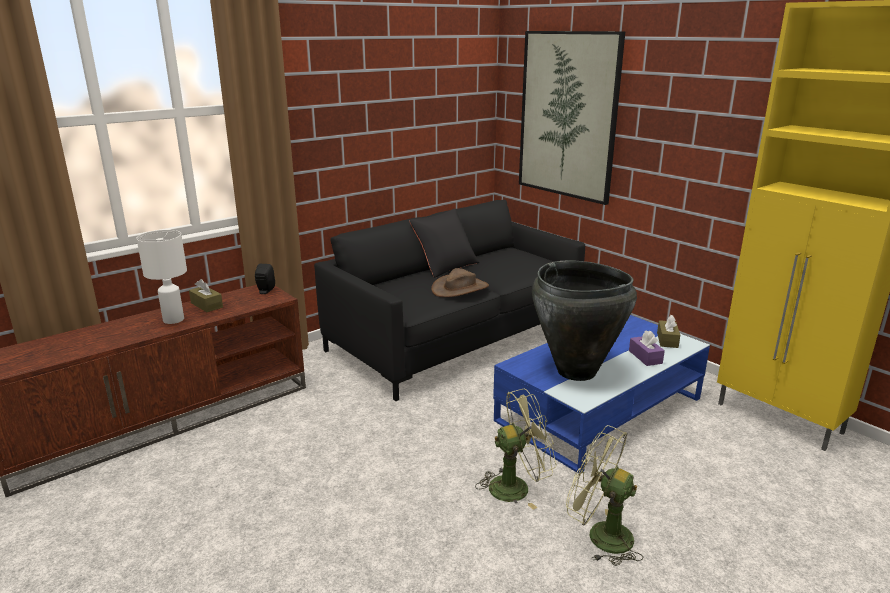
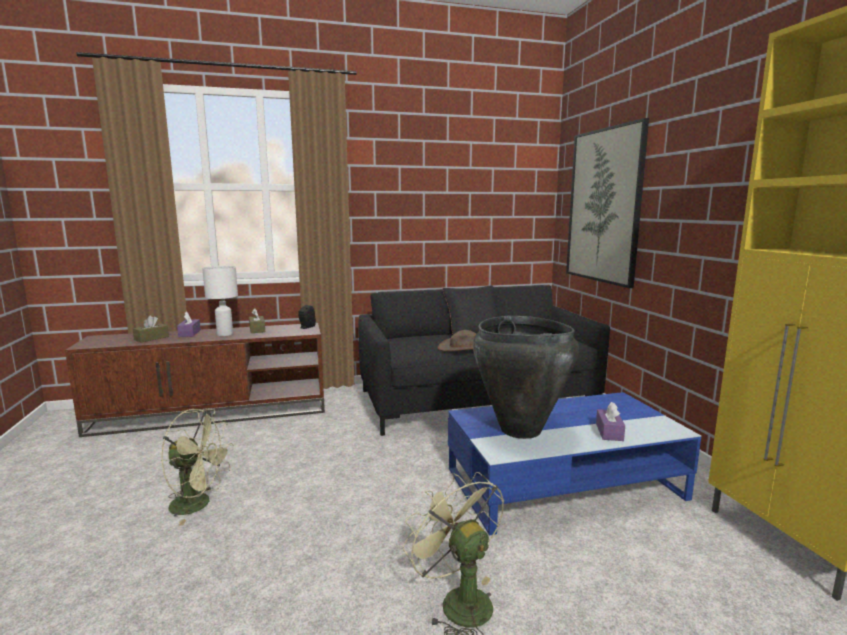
camera: 25 degrees right, 10 degrees down
(120, 327) = (189, 333): none -> purple tissue box
(517, 486) = (417, 529): green fan -> green fan (199, 504)
(667, 340) = (651, 422): brown tissue box -> brown tissue box (151, 338)

